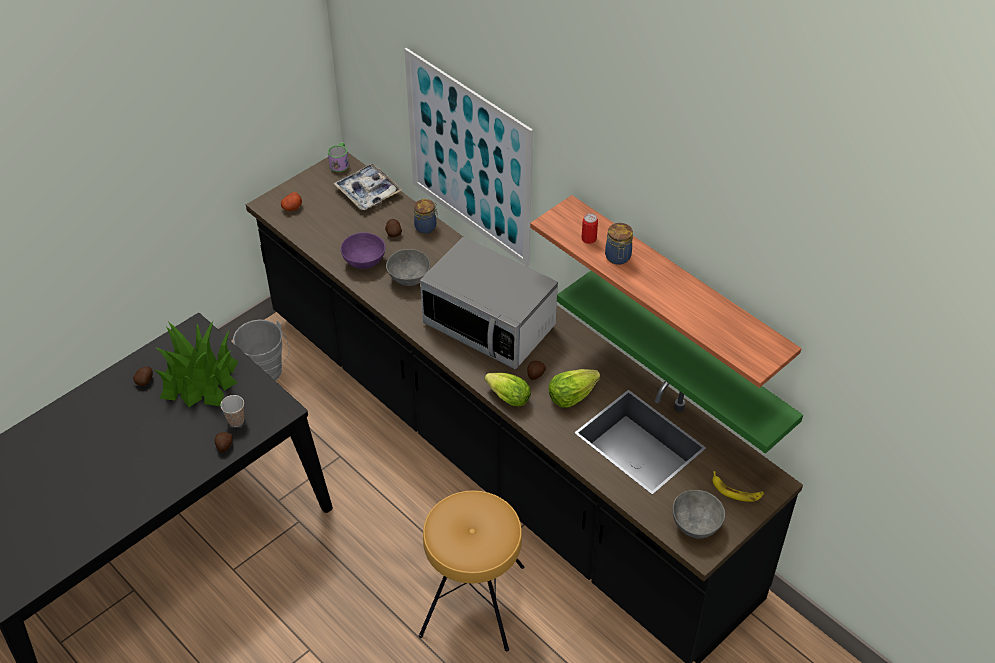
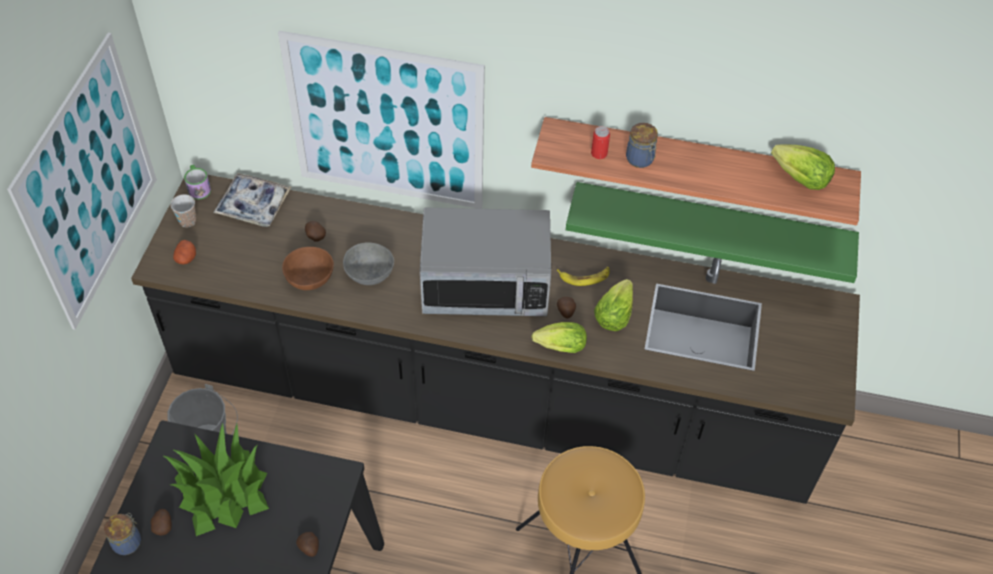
camera: 35 degrees left, 5 degrees up
(228, 111) = (89, 183): none -> picture
(236, 421) = (299, 514): cup -> cup (188, 221)
(363, 261) = (309, 280): purple bowl -> brown bowl
(426, 227) = (343, 214): jar -> jar (128, 542)
(696, 524) = (810, 378): grey bowl -> none
(736, 490) = (815, 329): banana -> banana (584, 277)
(740, 330) = (800, 179): none -> lettuce

